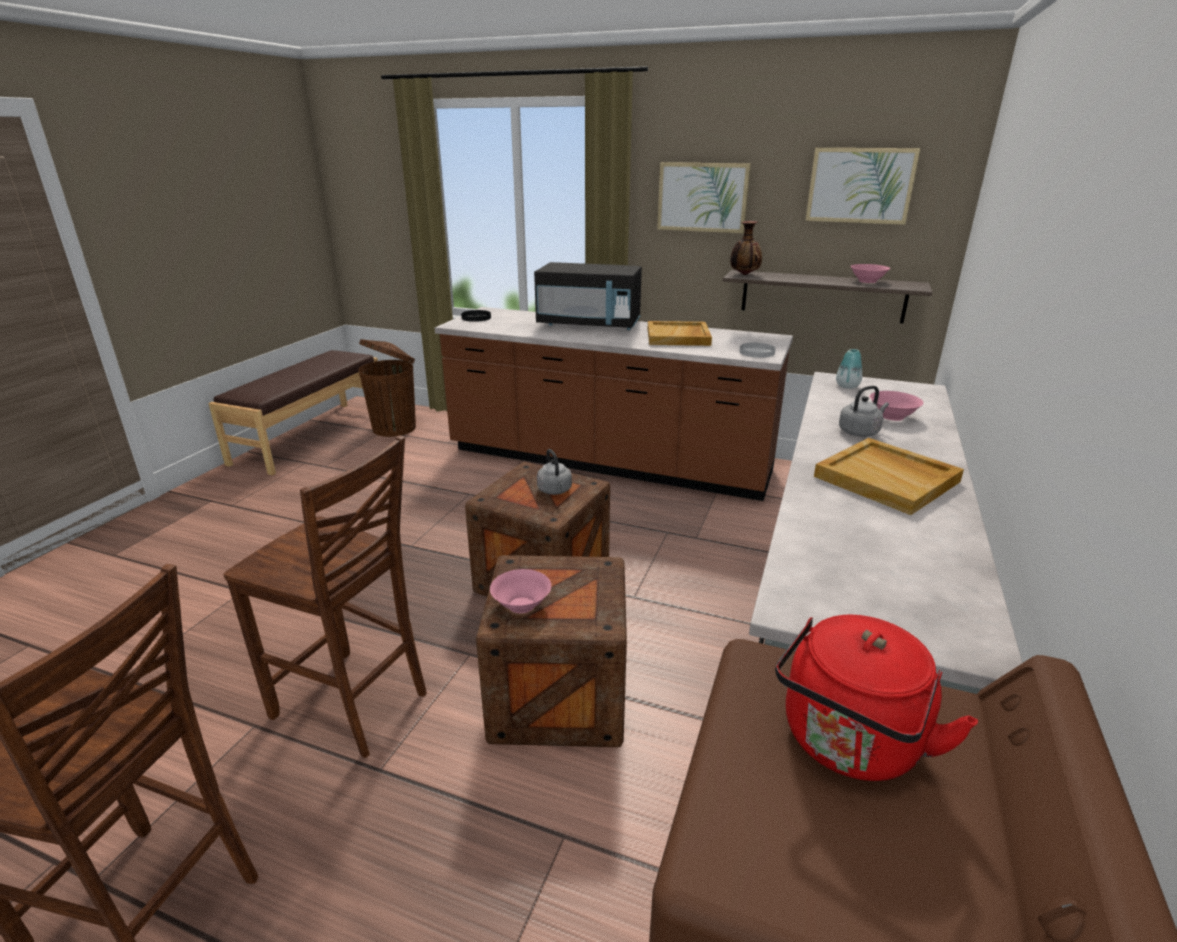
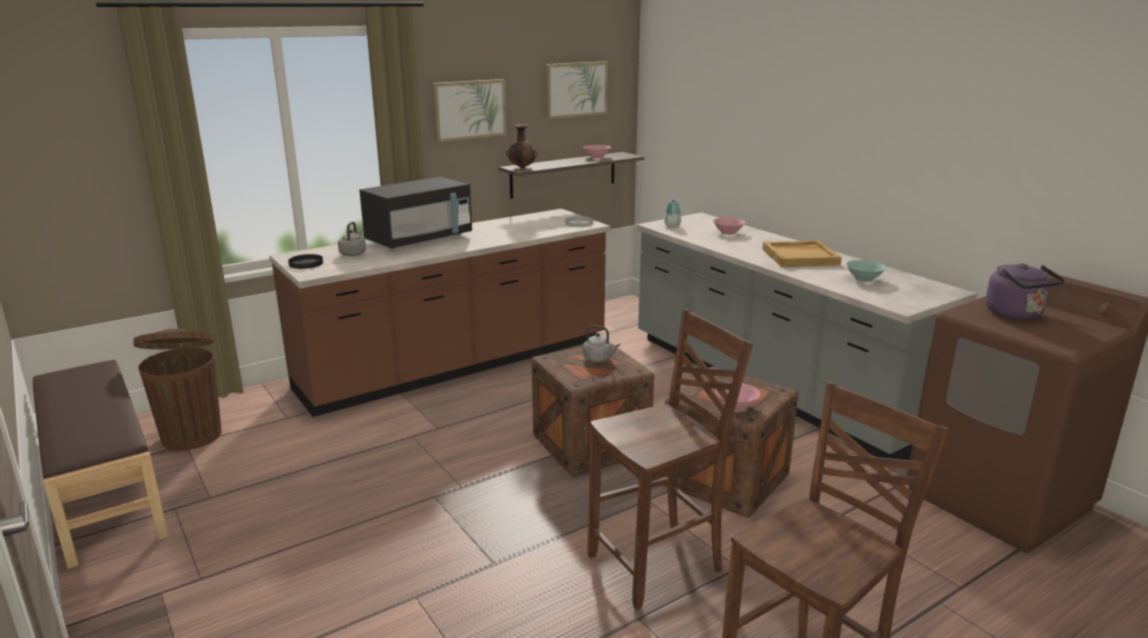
camera: 55 degrees left, 5 degrees down
(678, 337) = (507, 229): beige tray -> none
(848, 745) = (1016, 314): red kettle -> purple kettle
(860, 432) = (739, 243): grey kettle -> grey kettle (353, 254)
(878, 547) = (864, 279): none -> turquoise bowl

